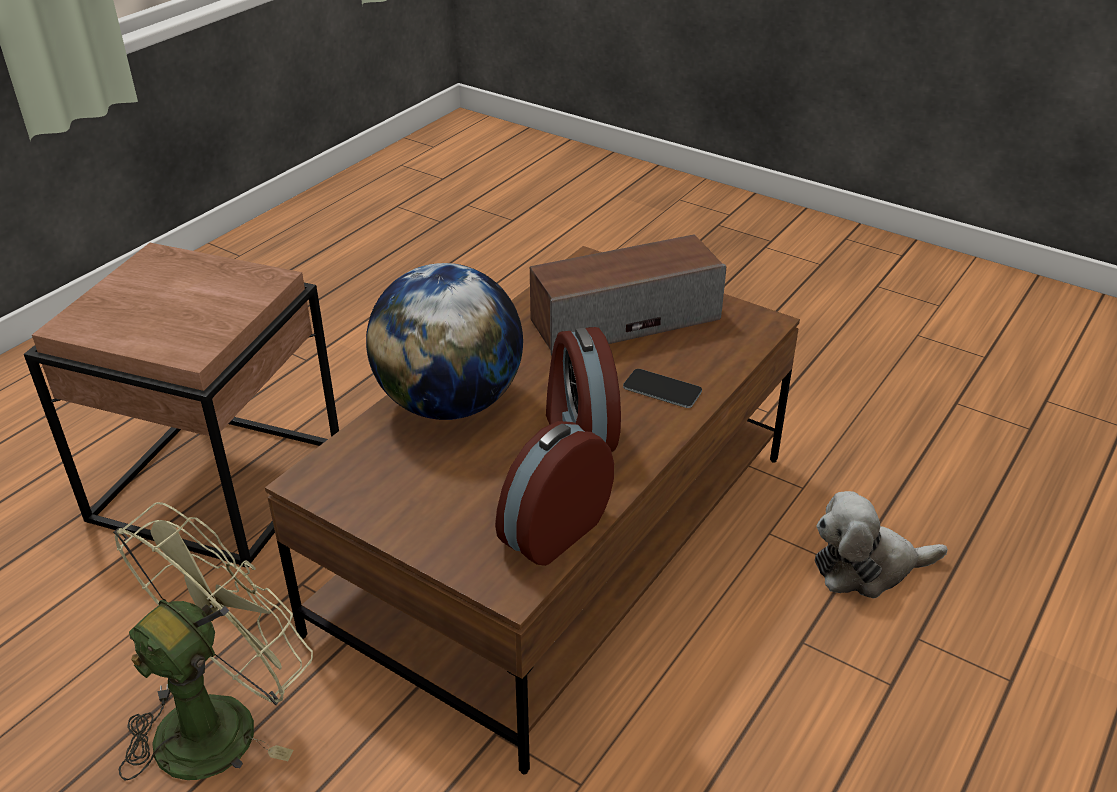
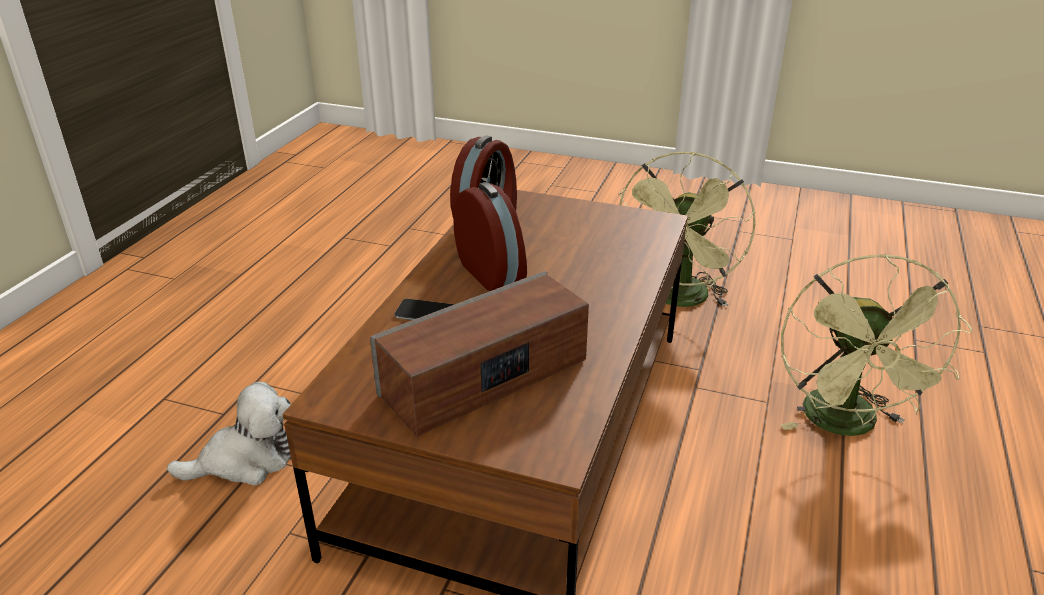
camera: 165 degrees right, 5 degrees down
(215, 485) = (846, 425): brown side table -> green fan
(449, 403) = (607, 276): globe -> none

